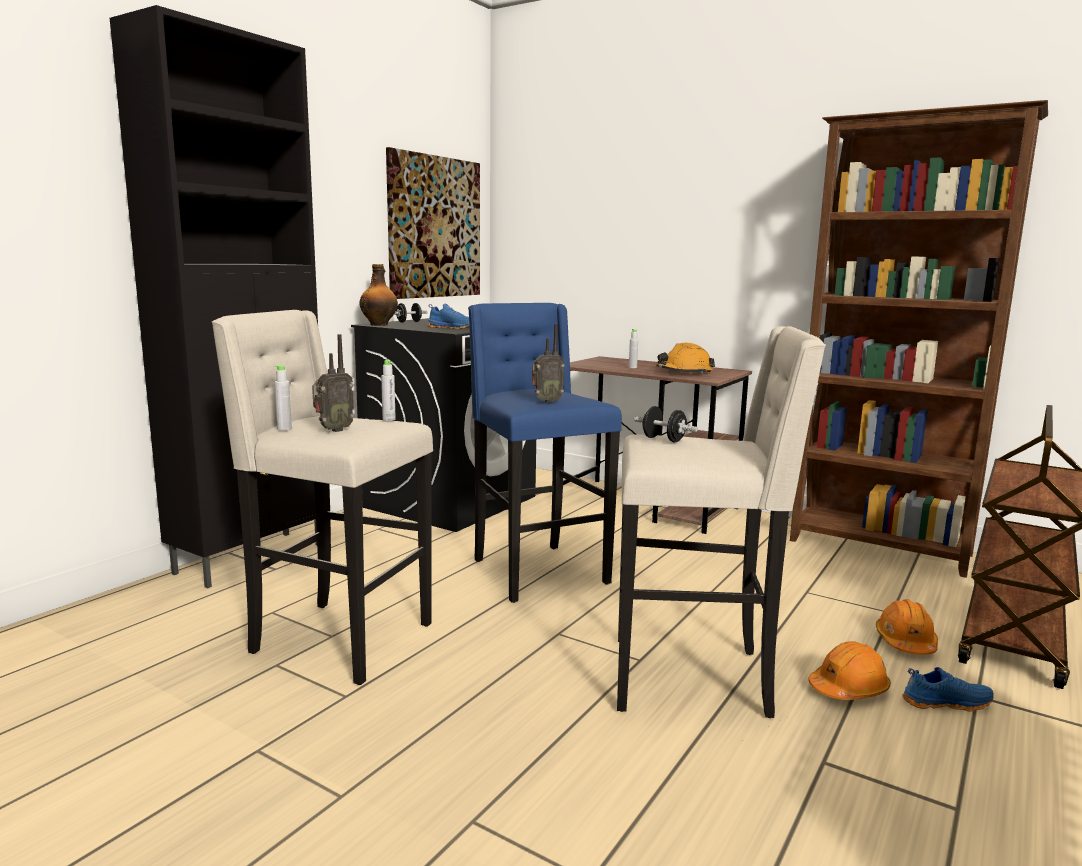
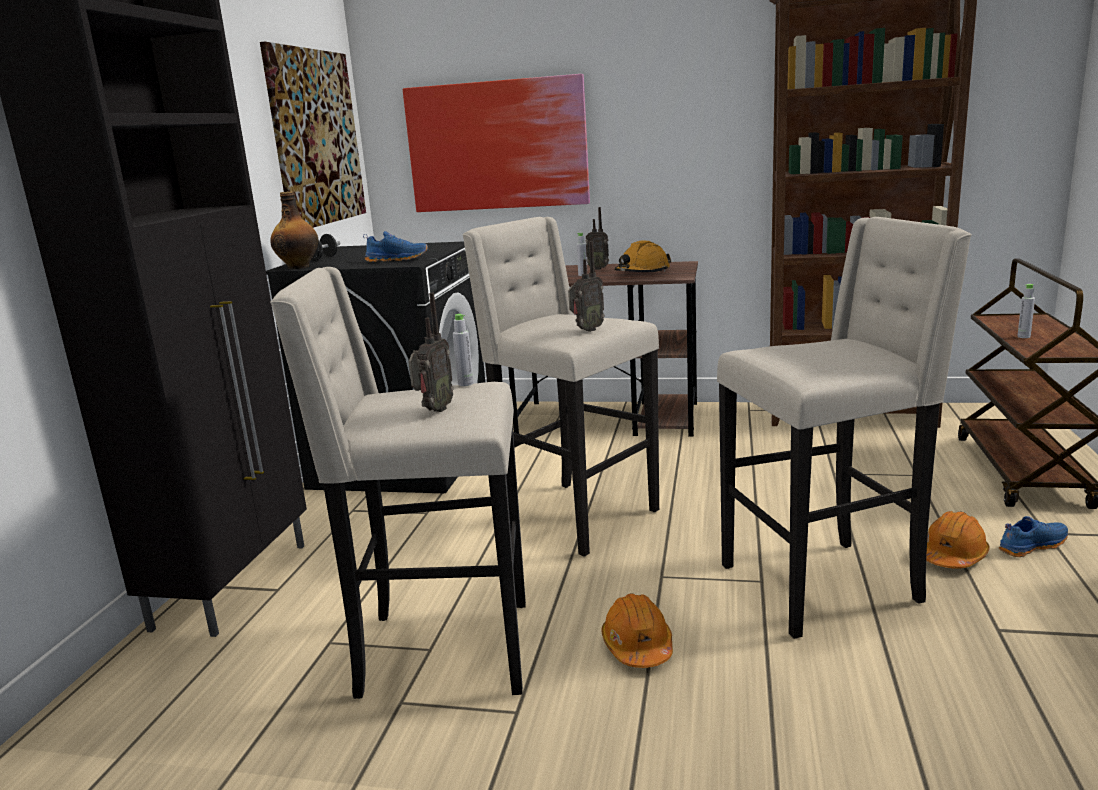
camera: 20 degrees left, 5 degrees up
(284, 428) = (369, 419): grey bottle -> grey bottle (1023, 336)
(536, 571) = (573, 516): blue stool -> beige stool
(591, 248) = (497, 145): none -> picture
(654, 365) = (597, 268): none -> radio
(663, 439) = (782, 352): black dumbbell -> none
(905, 642) = (952, 500): orange hard hat -> orange hard hat (637, 646)

